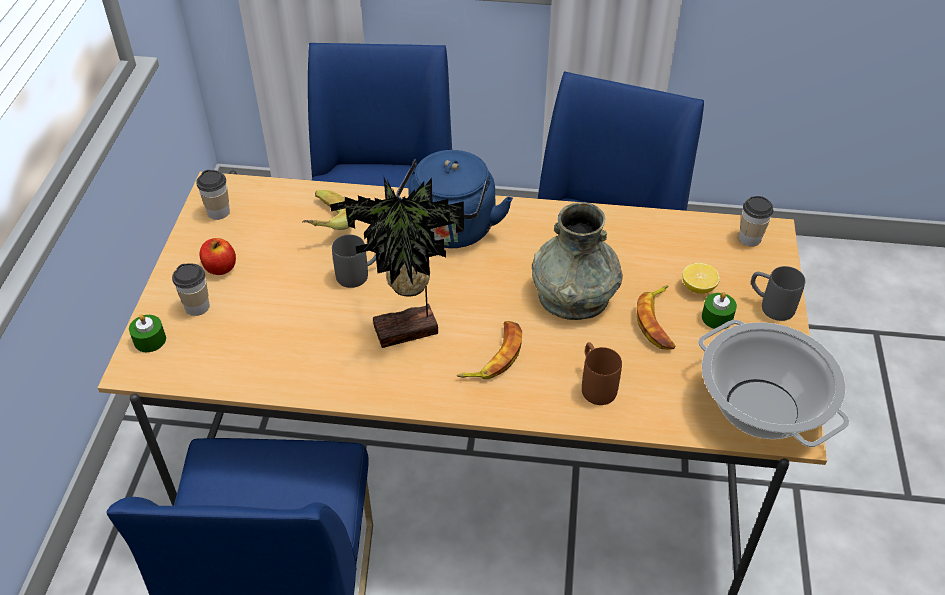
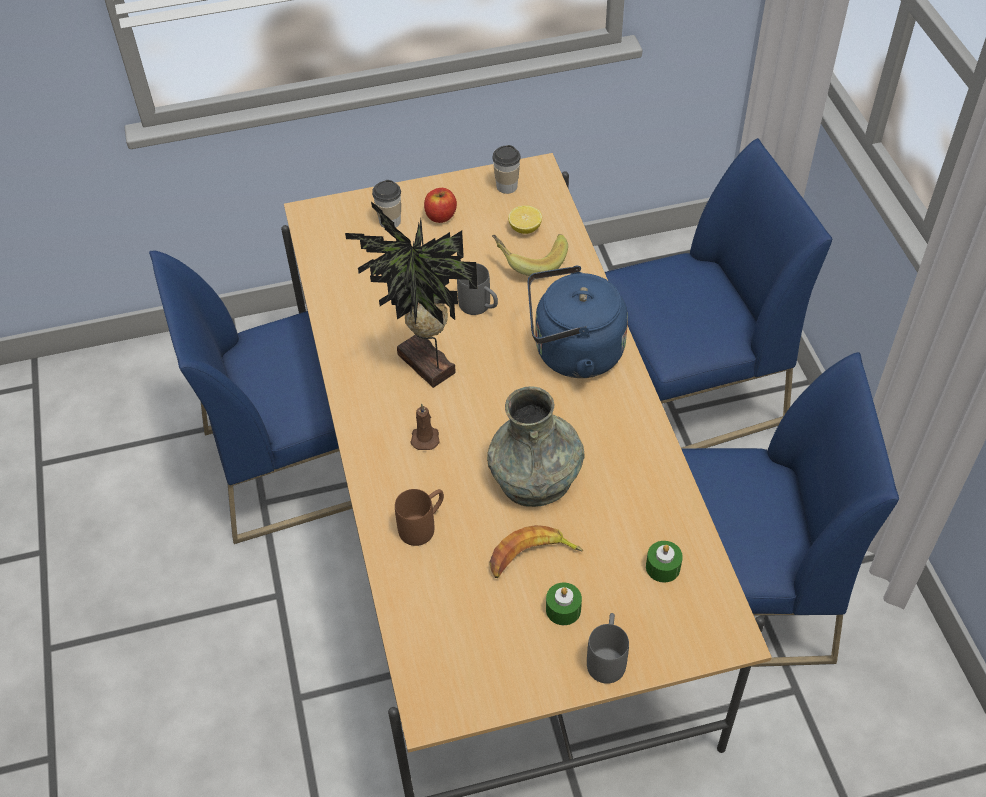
camera: 70 degrees right, 5 degrees up
(150, 340) = (342, 210): green candle -> green candle (663, 567)
(494, 356) = (425, 437): banana -> brown candle
(698, 287) = (601, 582): lemon -> lemon (525, 228)
(749, 238) = (708, 616): cup -> none
(760, 408) = (452, 674): cooking pot -> none

